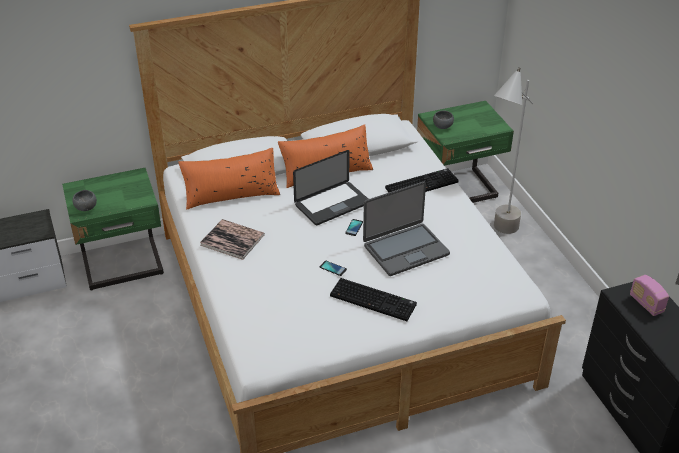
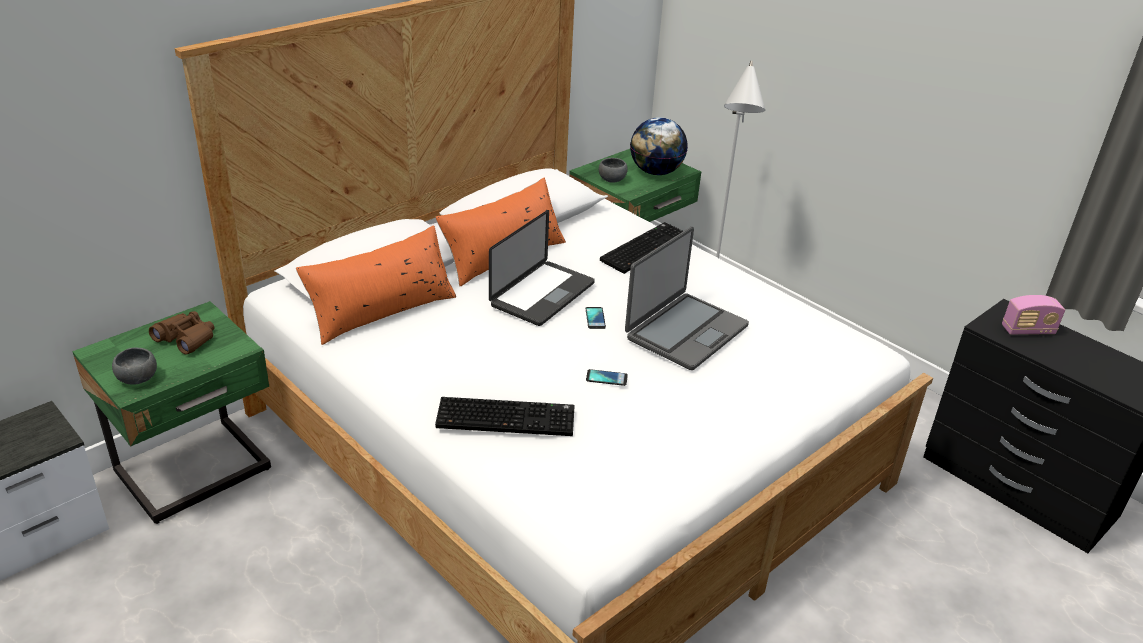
camera: 25 degrees left, 5 degrees down
(121, 189) = (186, 338): none -> brown binoculars
(232, 240) = (425, 372): book -> none
(374, 300) = (695, 407): keyboard -> keyboard (507, 417)
(478, 125) = (655, 172): none -> globe
(646, 304) = (1028, 331): radio -> radio turned 45 degrees counterclockwise

